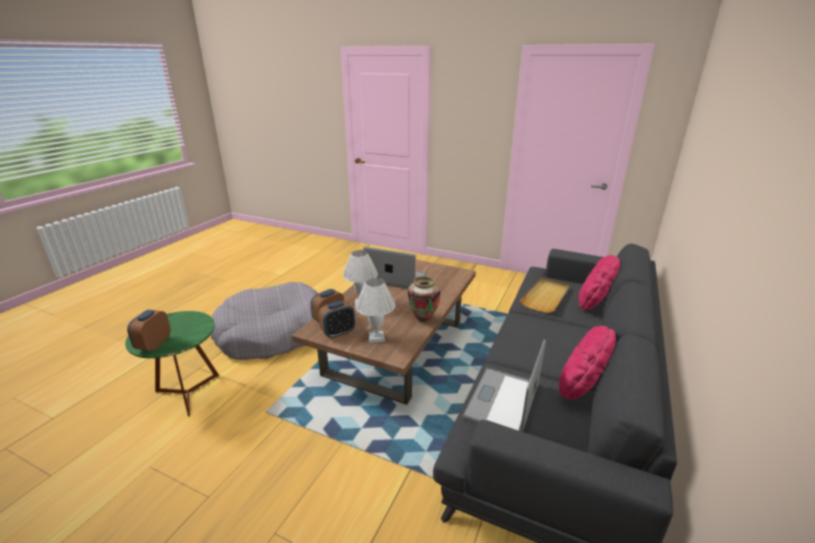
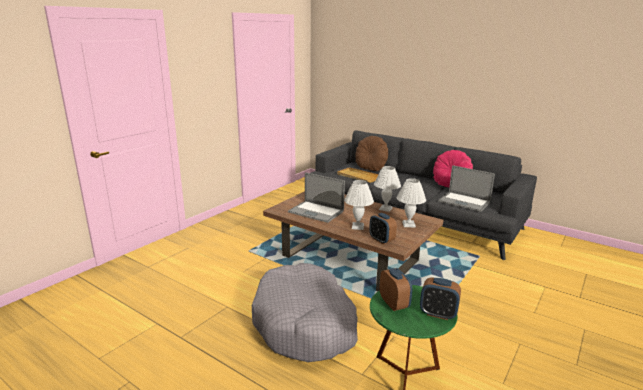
camera: 80 degrees left, 5 degrees down
(338, 333) = (401, 237): alarm clock -> alarm clock (394, 304)
(396, 278) = (316, 212): laptop -> laptop turned 90 degrees counterclockwise
(423, 319) = (385, 209): vase -> white table lamp
(593, 305) = (370, 169): pink pillow -> brown pillow

